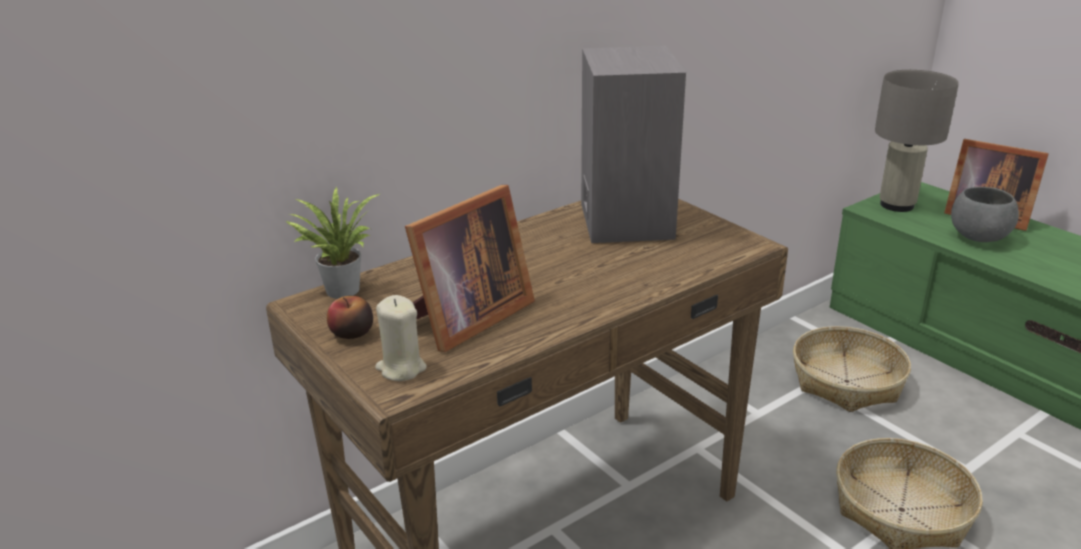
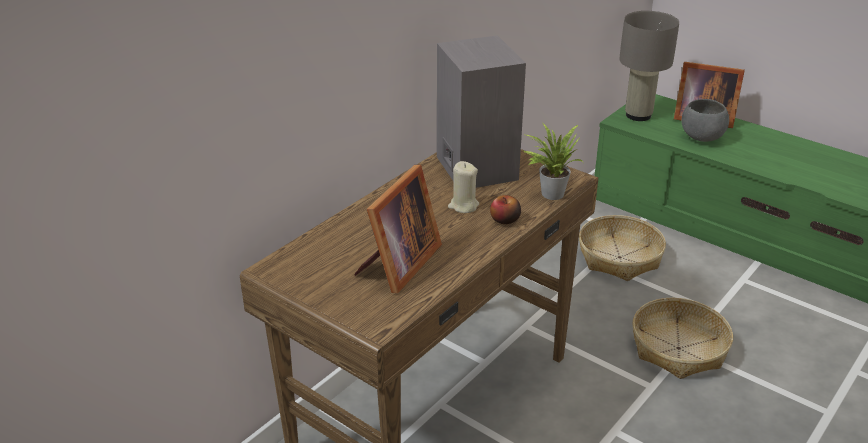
camera: 15 degrees left, 5 degrees up
(340, 289) = (290, 253): potted plant -> potted plant (549, 193)
(352, 333) = (320, 287): apple -> apple (505, 220)
(401, 368) = (372, 310): beige candle -> beige candle (463, 206)

